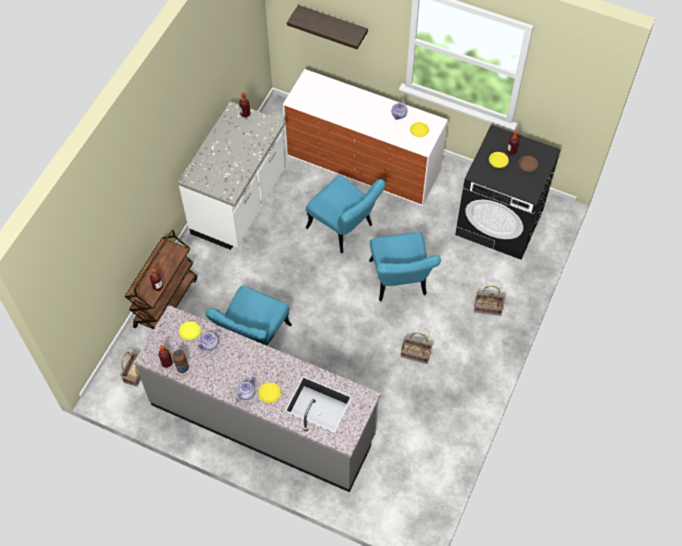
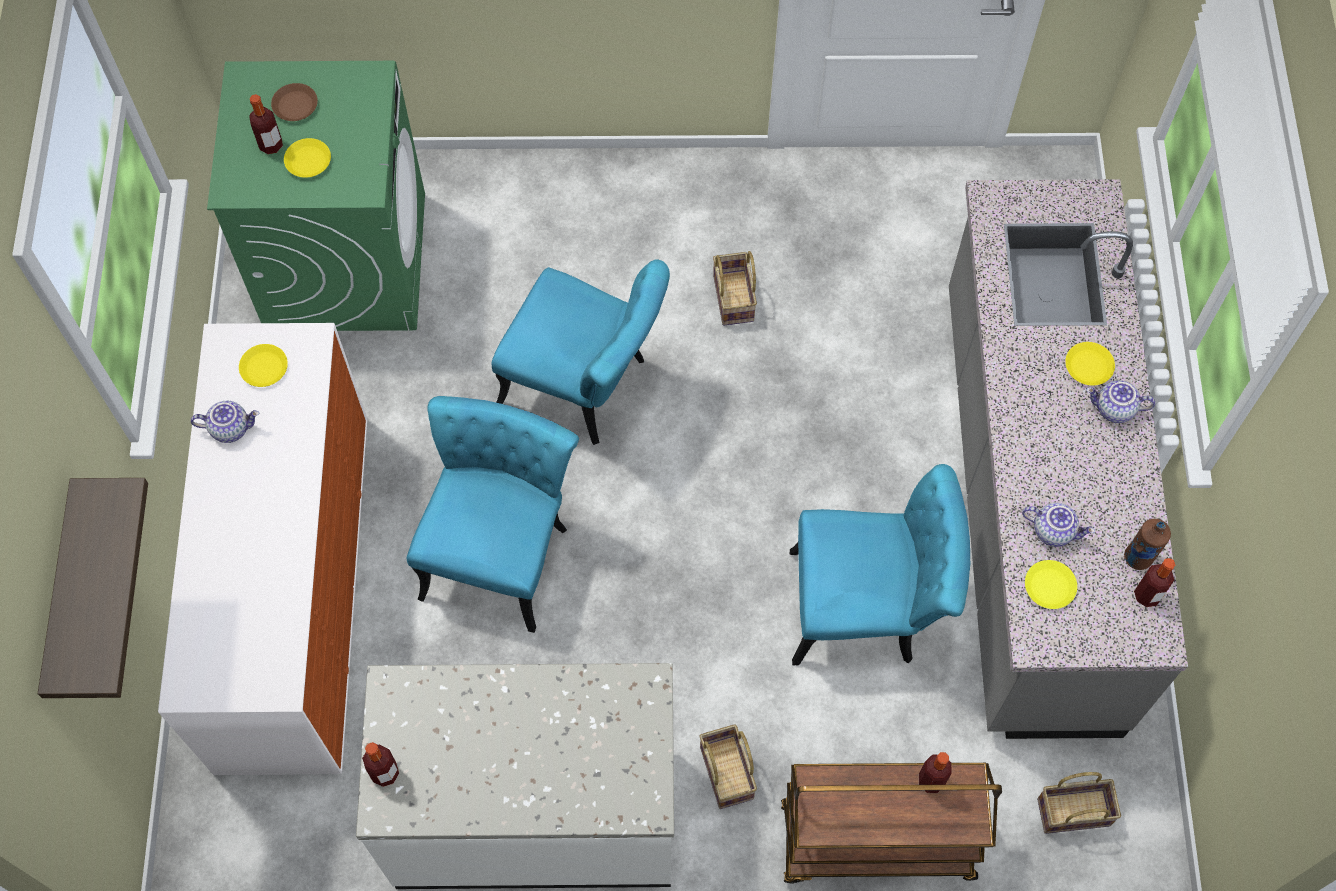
camera: 115 degrees left, 5 degrees up
(399, 283) = (586, 387): turquoise chair -> turquoise chair turned 60 degrees clockwise
(487, 308) = (567, 215): basket -> basket (728, 774)
(500, 222) = (346, 260): black washing machine -> green washing machine

